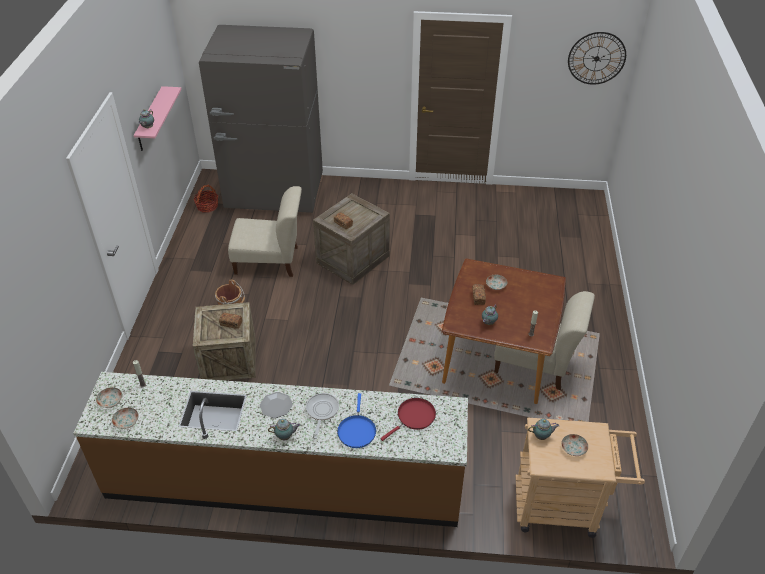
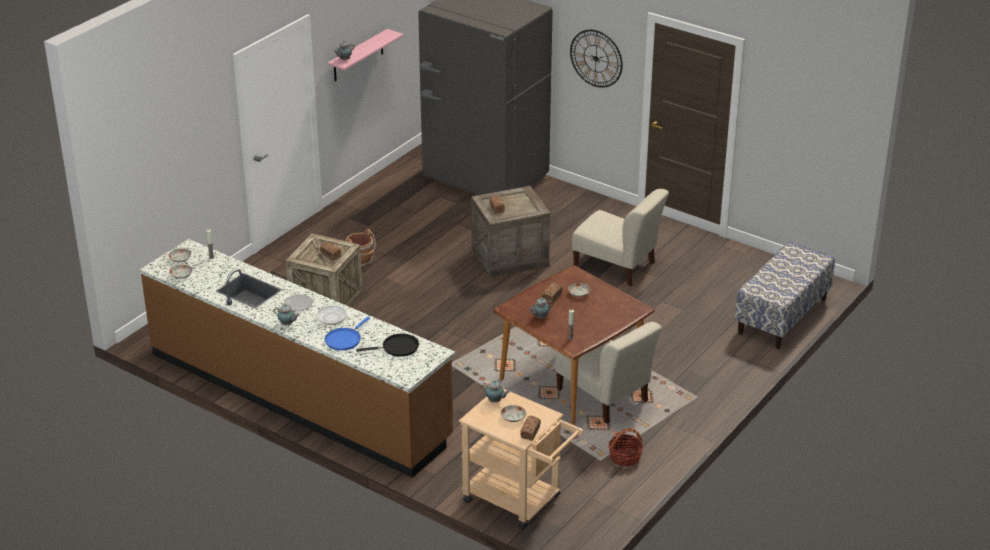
camera: 30 degrees right, 10 degrees down
(207, 206) = (410, 170): basket -> basket (625, 457)
(270, 261) = (429, 234): beige chair -> beige chair (617, 266)
(414, 417) = (398, 348): red frying pan -> black frying pan
(589, 237) = (782, 317): none -> bench
(596, 58) = (833, 110): wall clock -> wall clock (596, 58)
(603, 459) = (530, 432): none -> bread

